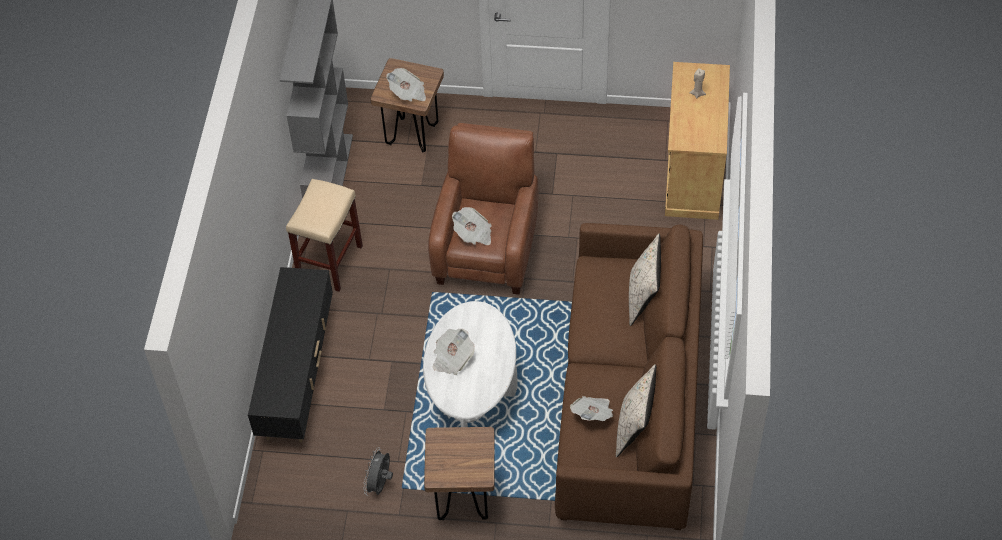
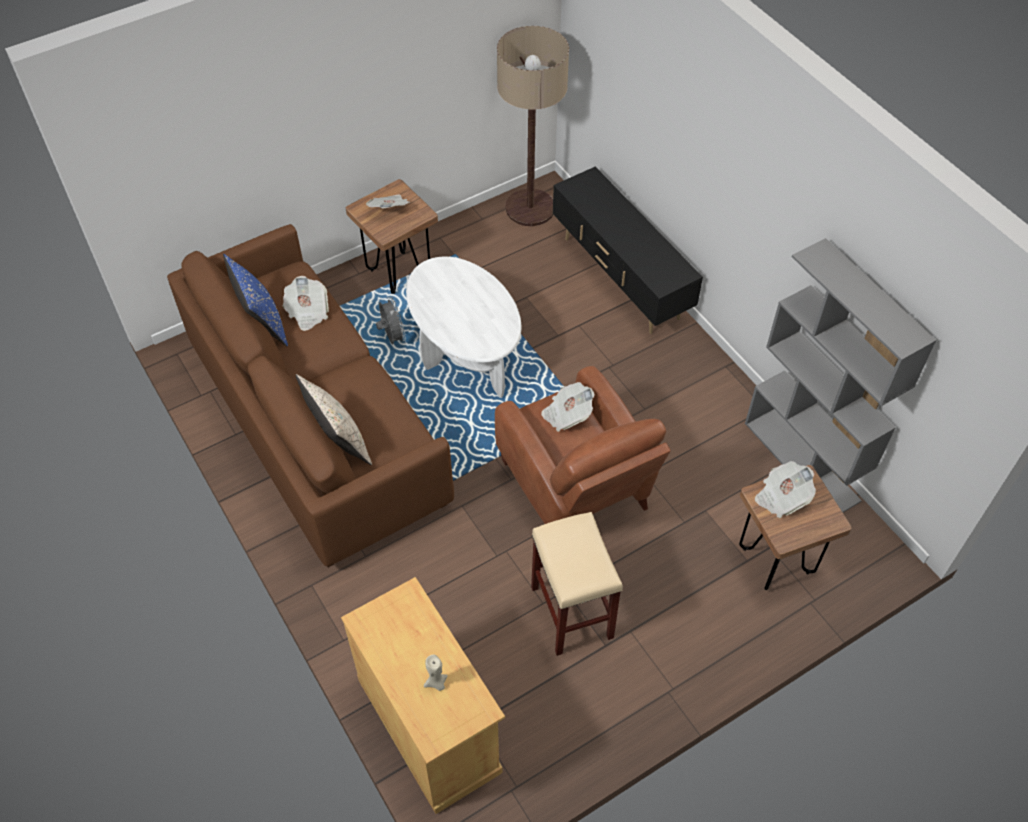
camera: 140 degrees right, 0 degrees up
(297, 494) = (530, 208): none -> floor lamp
(330, 261) = (703, 382): beige stool -> beige stool (572, 613)
(380, 484) = (474, 247): grey fan -> grey fan (392, 337)
(452, 358) = (477, 296): newspaper -> newspaper (389, 210)
(634, 427) = (262, 324): beige pillow -> blue pillow

